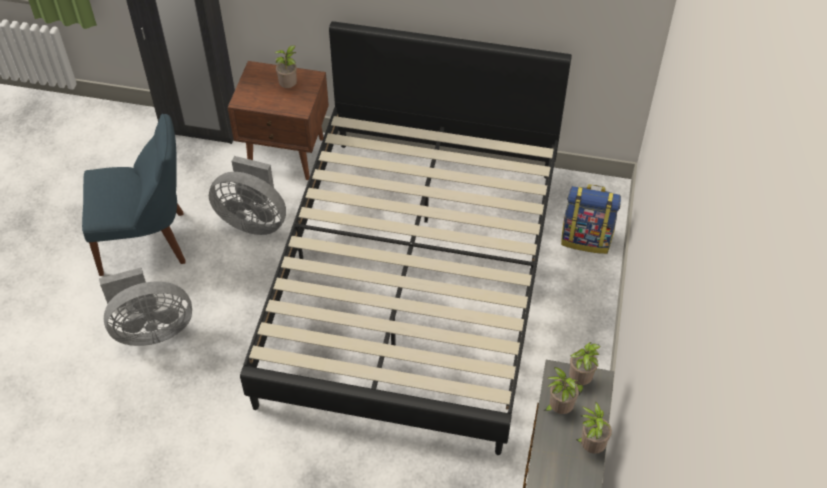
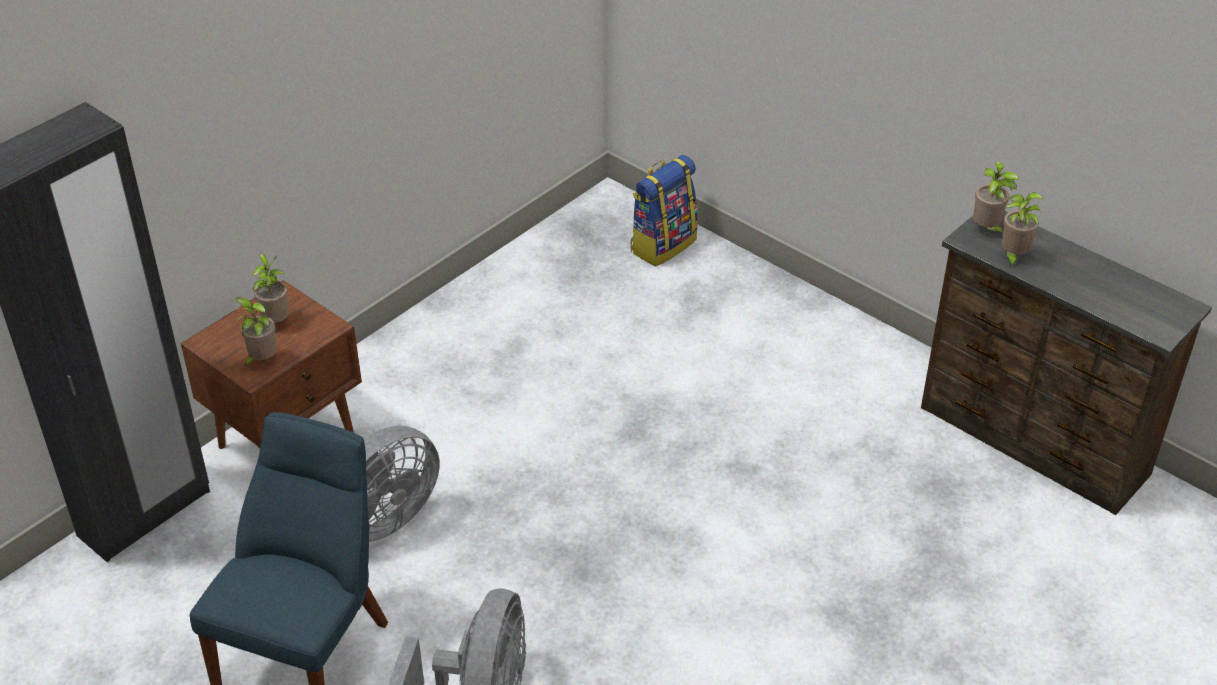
camera: 60 degrees left, 10 degrees down
(414, 281) = (608, 405): black bed -> none
(590, 446) = (1073, 254): potted plant -> potted plant (261, 360)

